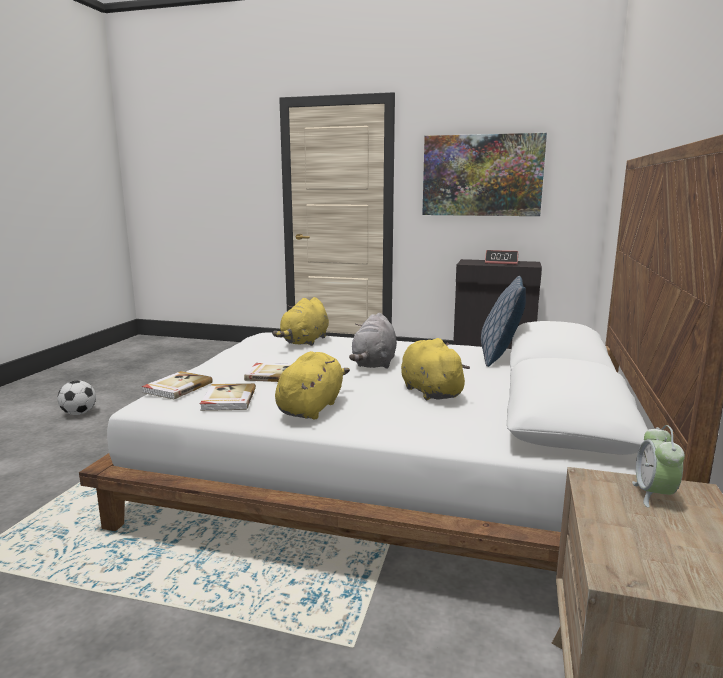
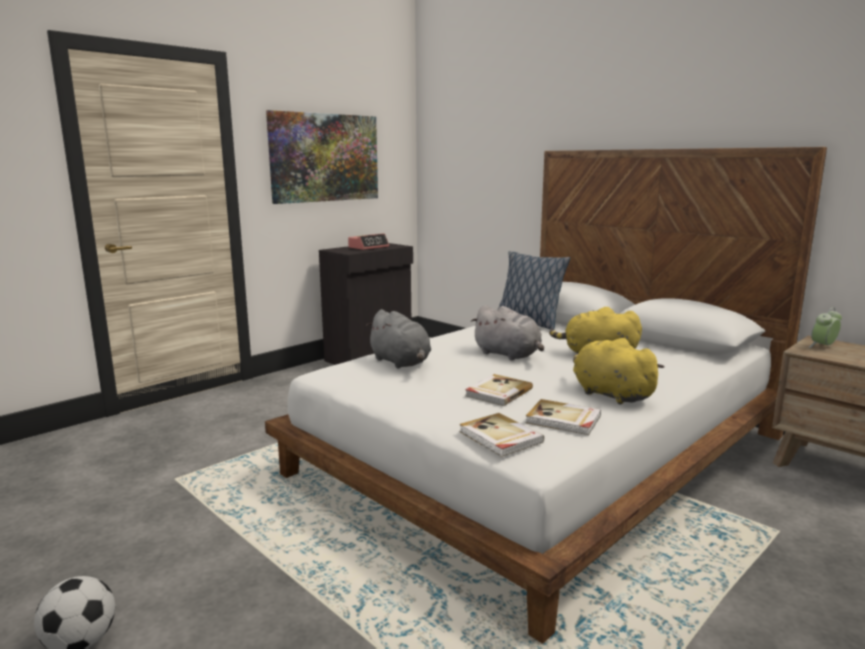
camera: 60 degrees left, 0 degrees up
(305, 342) = (401, 362): yellow plush toy -> grey plush toy
(654, 495) = (823, 346): alarm clock -> alarm clock turned 105 degrees clockwise

